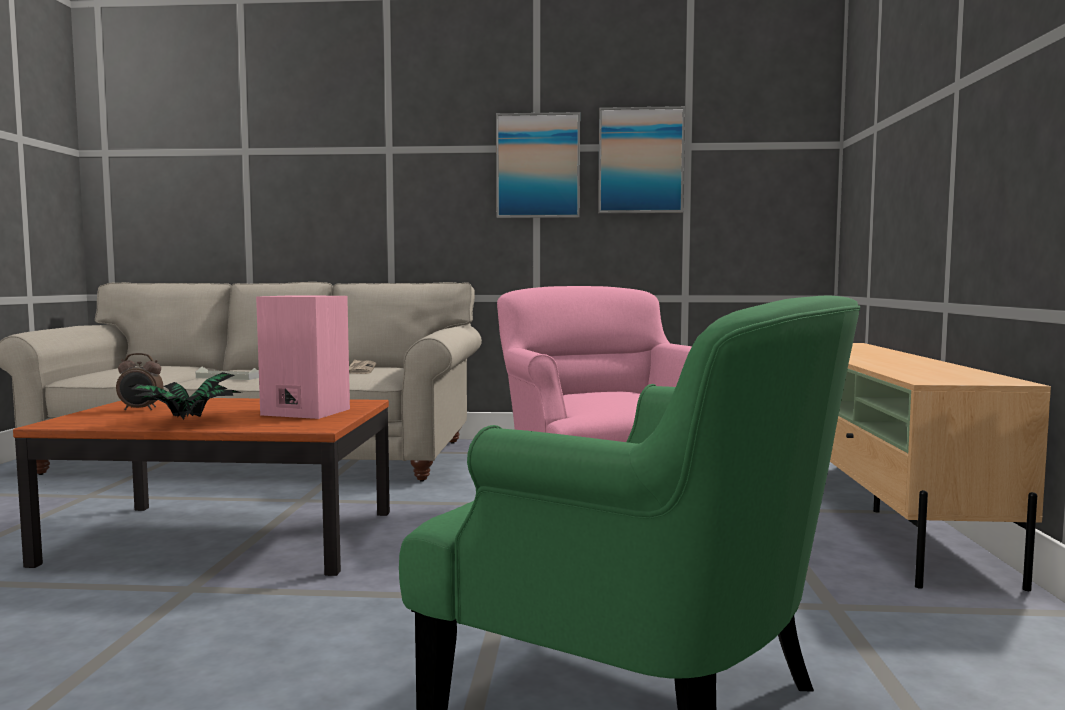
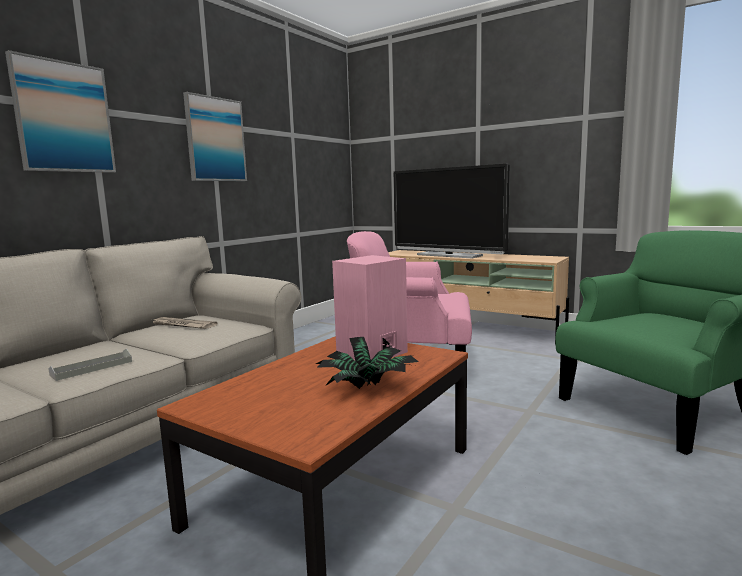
camera: 60 degrees left, 5 degrees up
(140, 409) = (268, 404): alarm clock -> none
(640, 161) = (272, 142): picture -> picture (63, 117)
(855, 354) = (448, 255): none -> television

